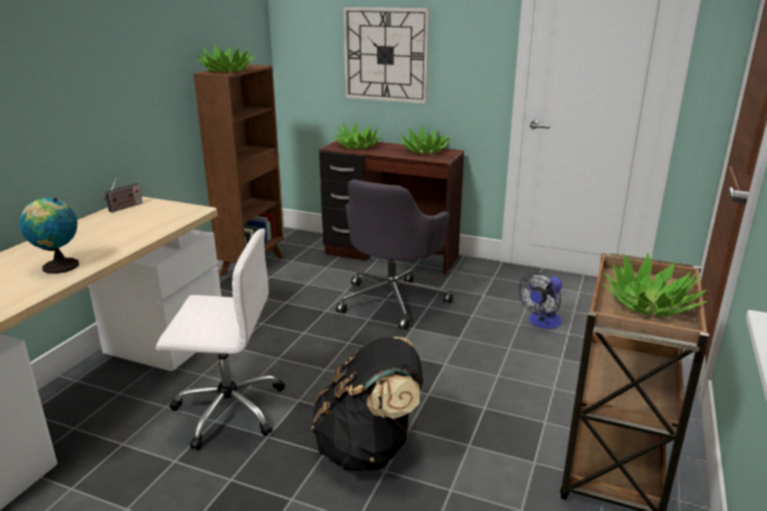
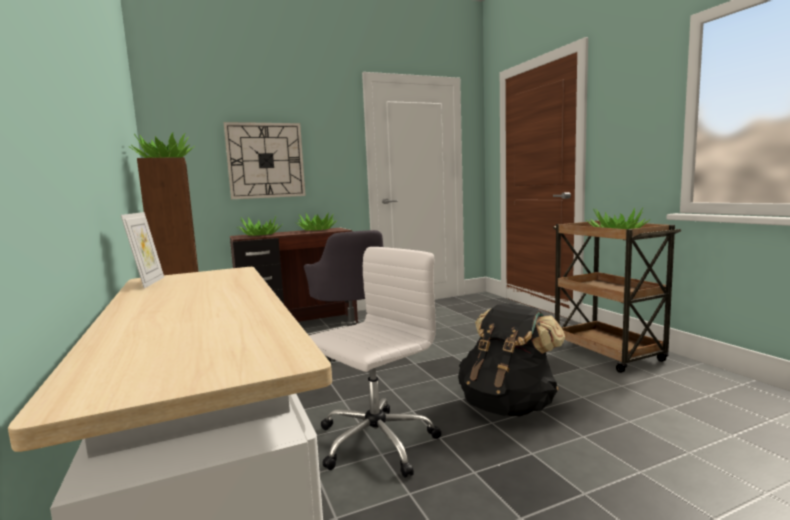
camera: 45 degrees left, 15 degrees down
(58, 266) = (224, 309): globe -> none
(124, 207) = (148, 283): radio -> picture frame
(542, 322) = (456, 322): fan -> none

